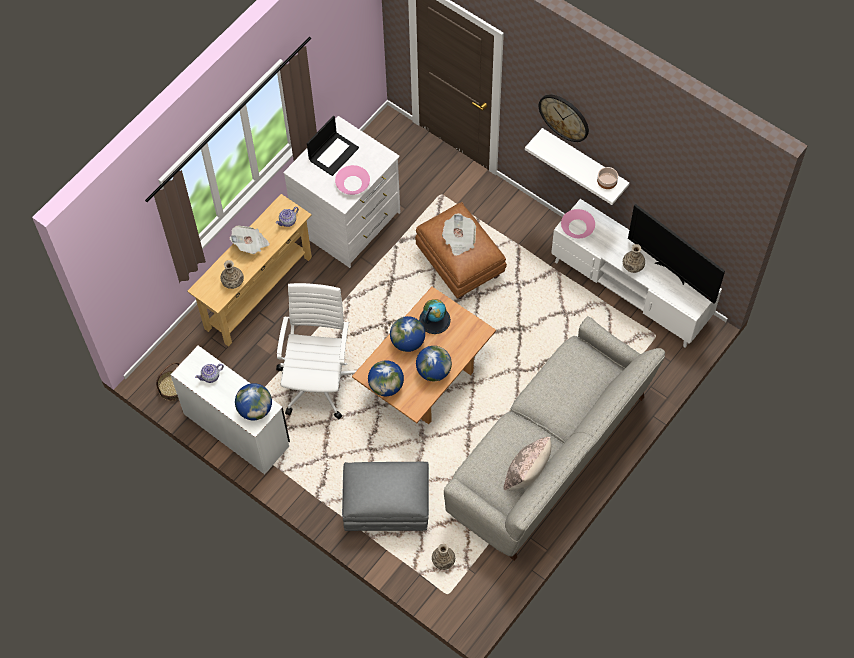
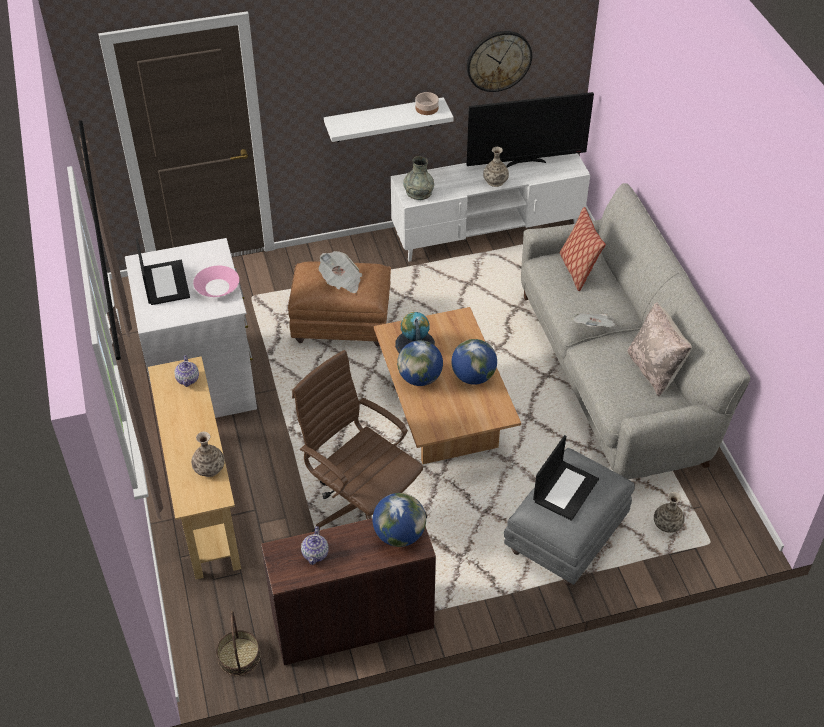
camera: 55 degrees left, 15 degrees down
(237, 428) = (352, 621): white desk -> brown desk
(250, 244) = (180, 426): newspaper -> newspaper (593, 328)
(318, 380) = (362, 510): white office chair -> brown office chair
(383, 479) = (565, 489): none -> laptop
(386, 386) = (455, 423): globe -> none
(564, 117) = (349, 73): wall clock -> wall clock (499, 61)
(577, 227) = (418, 192): pink bowl -> grey vase
(586, 372) = (577, 270): none -> pillow

